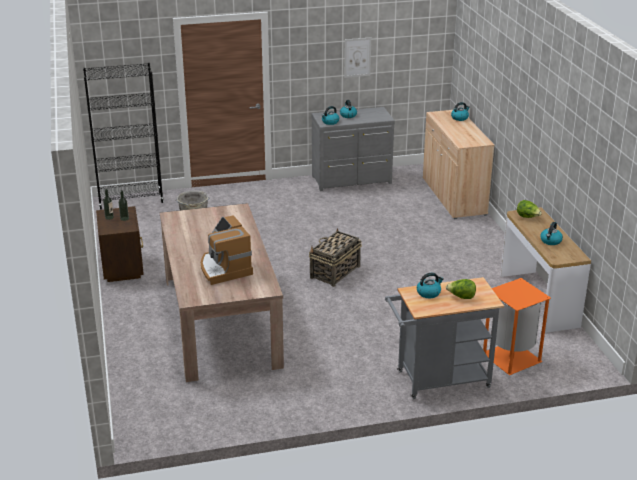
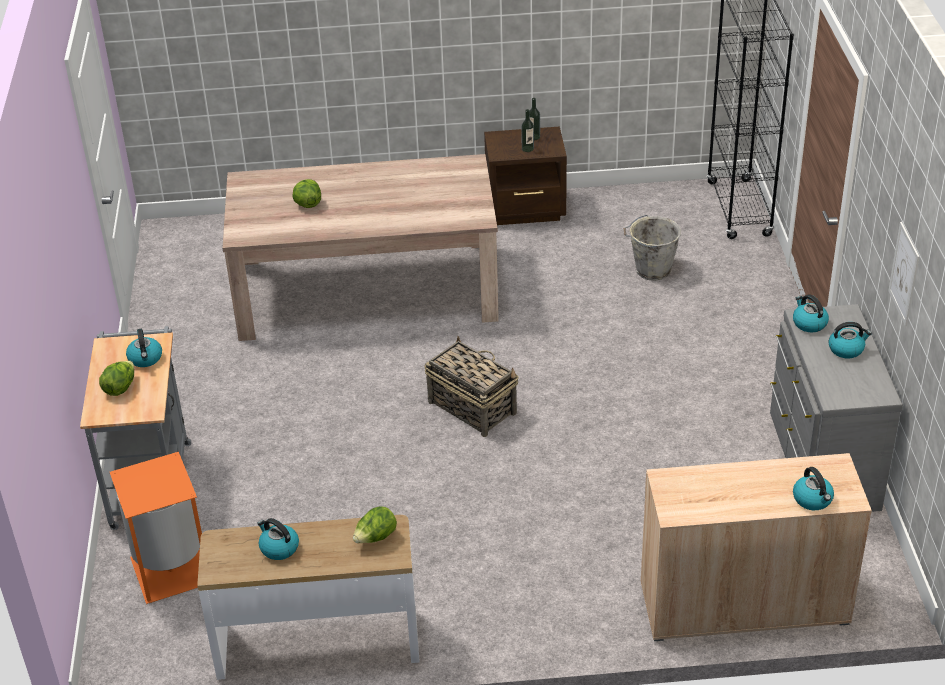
camera: 100 degrees right, 10 degrees up
(224, 268) = (307, 204): coffee machine -> lettuce

